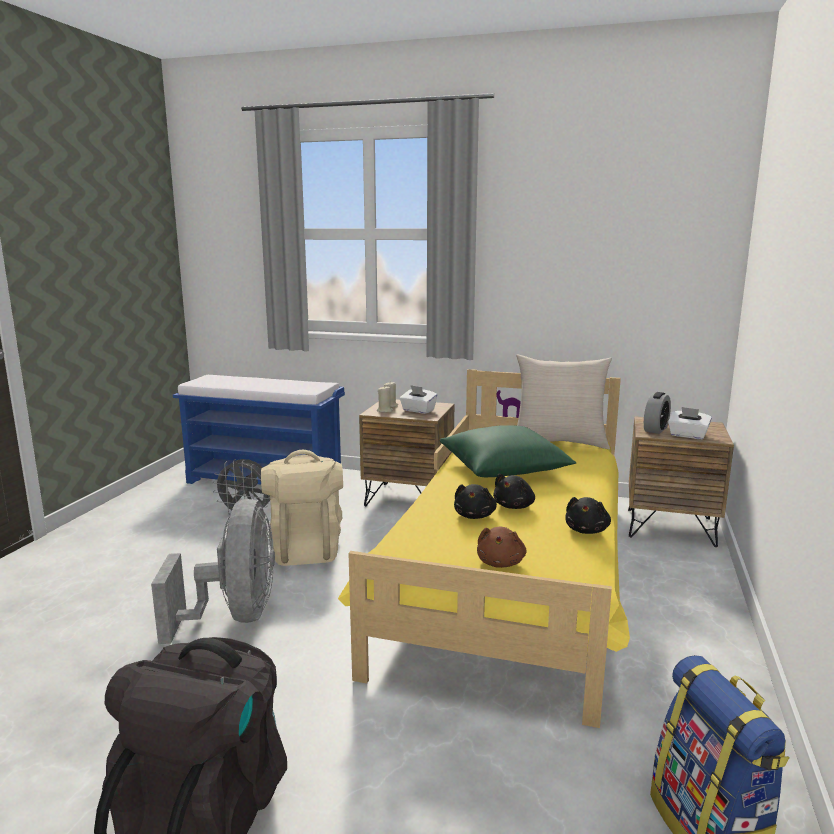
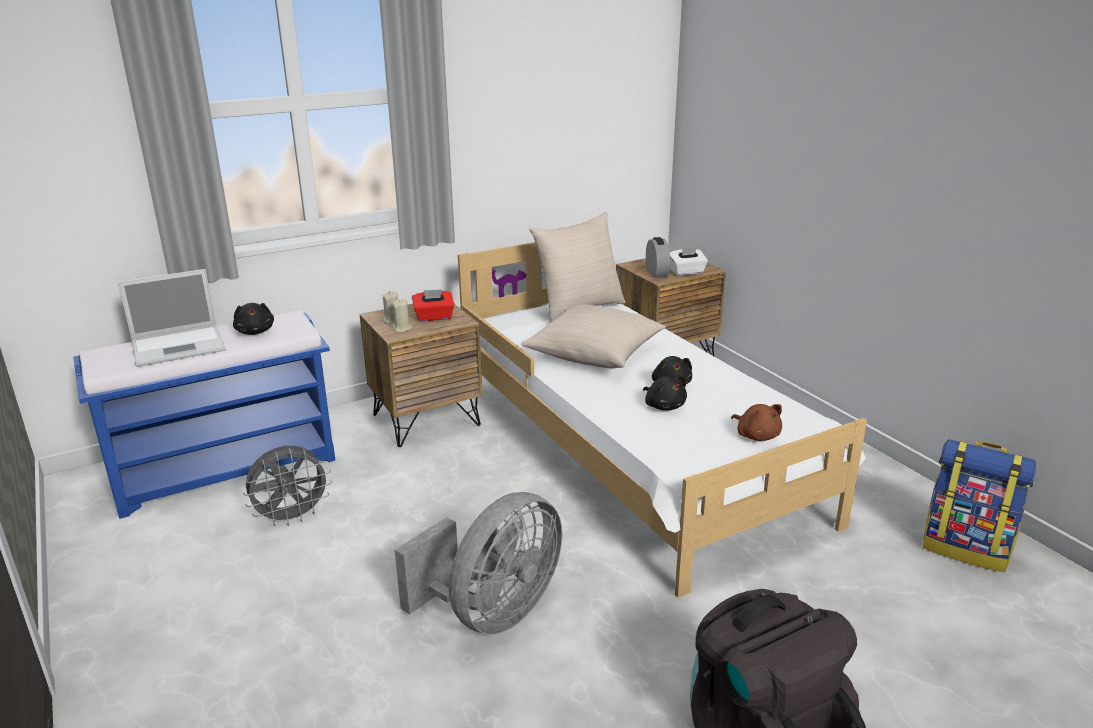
camera: 45 degrees left, 10 degrees up
(235, 616) = (492, 613): grey fan -> grey fan turned 90 degrees clockwise
(245, 382) = (180, 346): none -> laptop
(305, 548) = (426, 517): beige backpack -> none
(418, 410) = (434, 317): white tissue box -> red tissue box
(503, 469) = (594, 354): green pillow -> beige pillow
(513, 574) = (633, 450): yellow bed -> white bed
(587, 530) = (749, 383): black plush toy -> black plush toy (255, 331)

